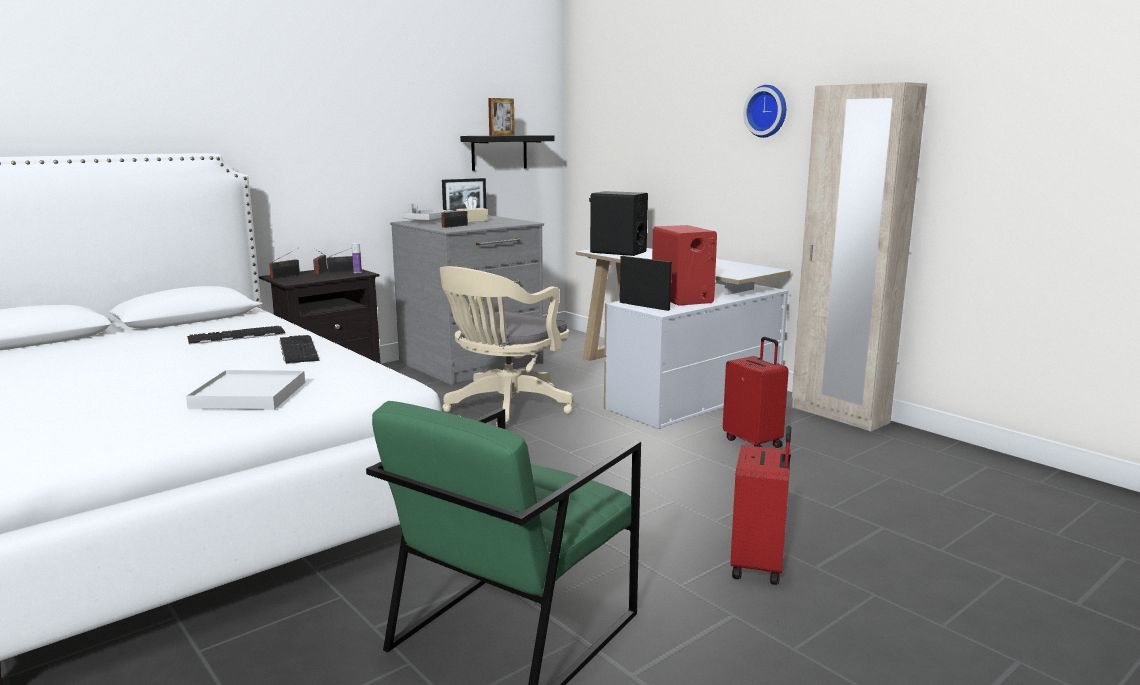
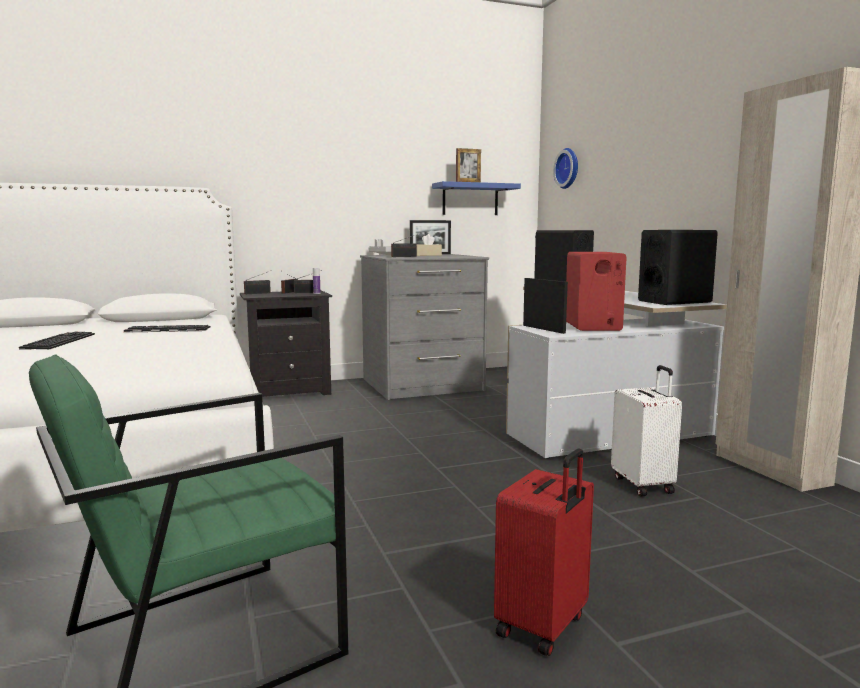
camera: 20 degrees right, 5 degrees down
(249, 395) = (87, 365): white tray -> none
(297, 349) = (191, 340): keyboard -> keyboard (58, 341)
(499, 152) = (470, 199): black shelf -> blue shelf
(504, 408) = (414, 423): beige office chair -> none
(745, 269) = (674, 301): none -> black speaker
(753, 442) = (644, 484): red suitcase -> white suitcase
(767, 111) = (708, 135): wall clock -> wall clock (568, 168)

